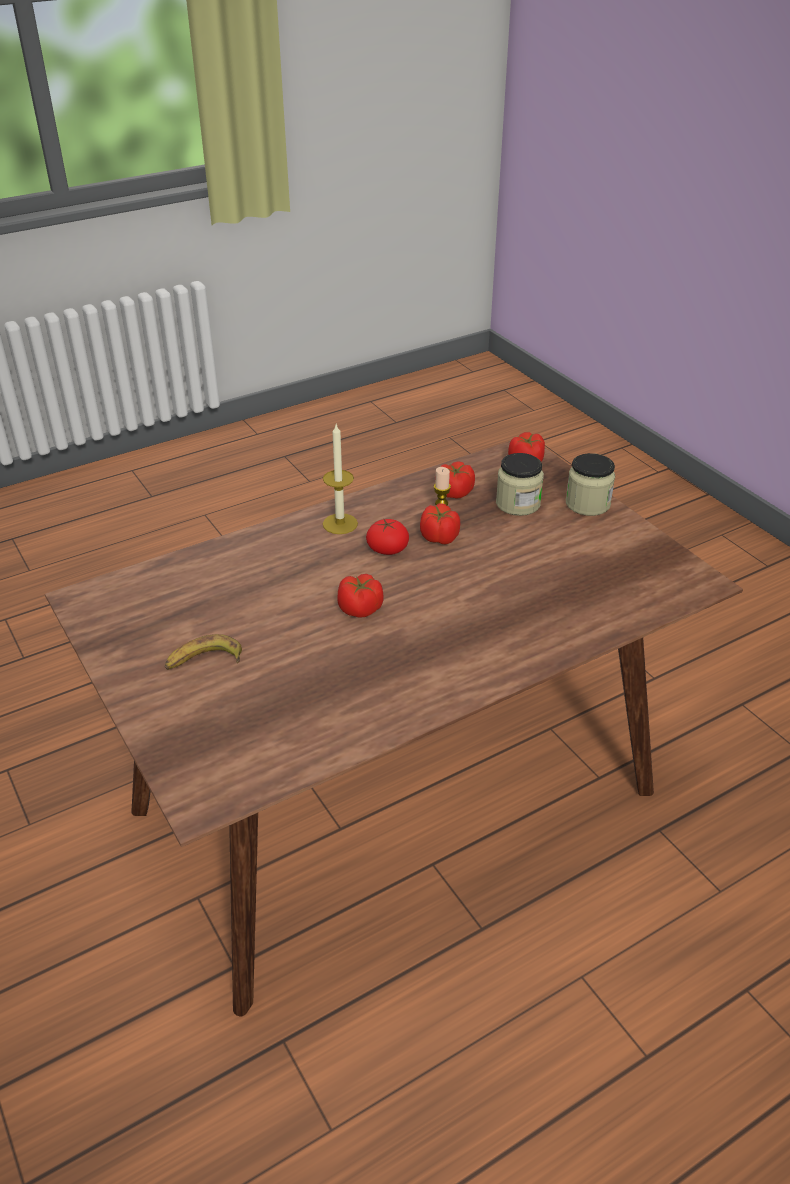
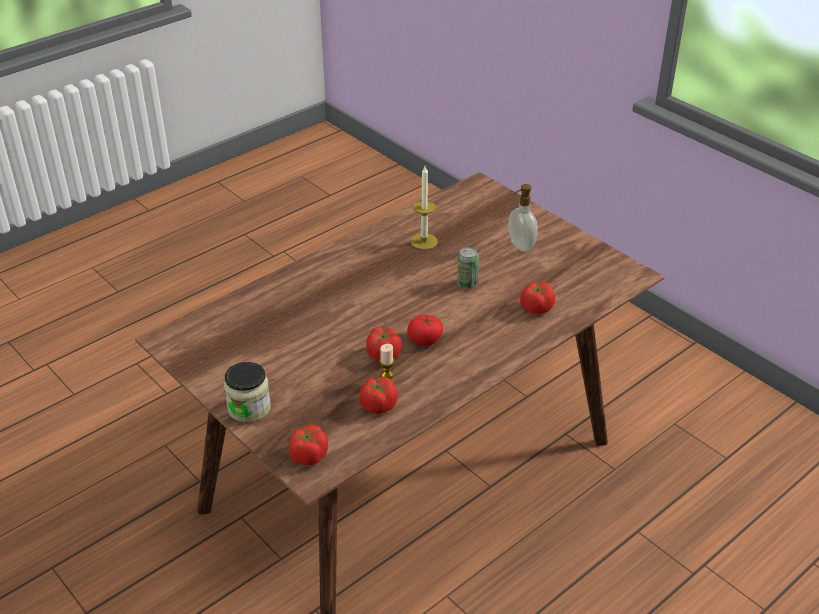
camera: 170 degrees right, 0 degrees up
(204, 661) = (520, 246): banana -> soap dispenser
(308, 611) = (467, 284): none -> can
(340, 524) = (473, 359): candle -> candle (424, 241)
(360, 609) = (430, 289): tomato -> tomato (536, 308)
(518, 504) = (316, 400): jar -> none

